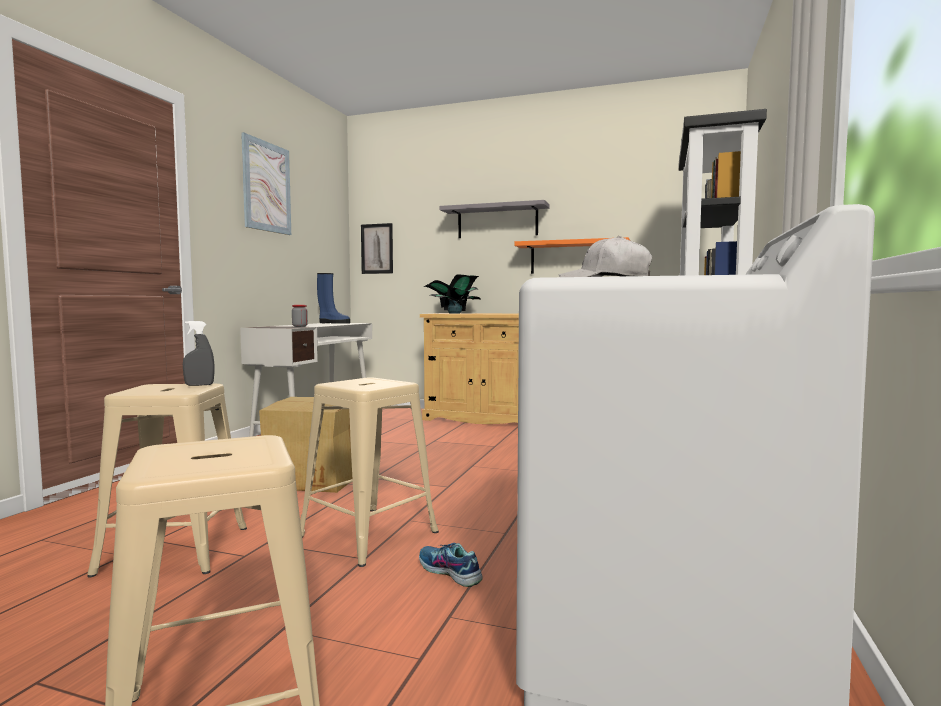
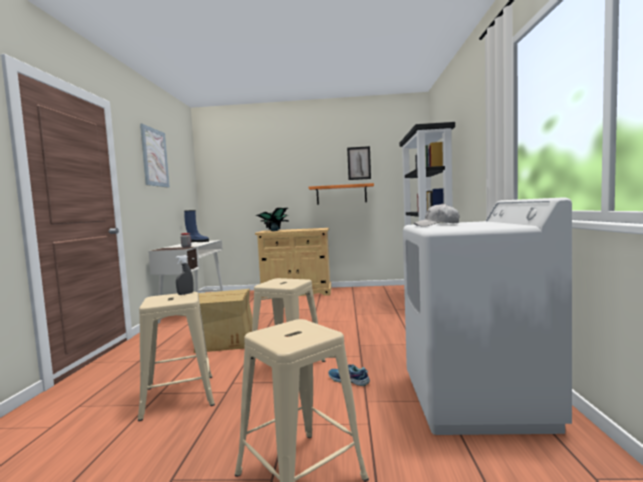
camera: 15 degrees left, 0 degrees up
(377, 248) = (217, 192): picture -> picture (359, 163)
(497, 222) = (295, 174): grey shelf -> none

